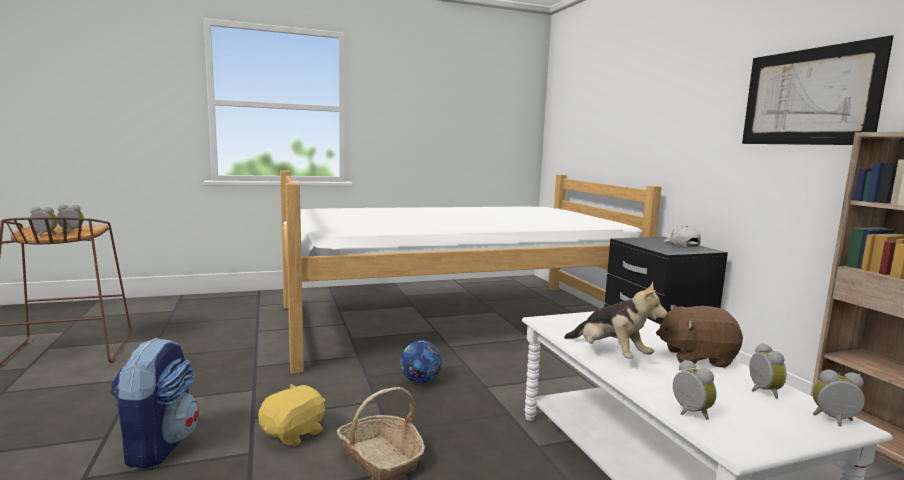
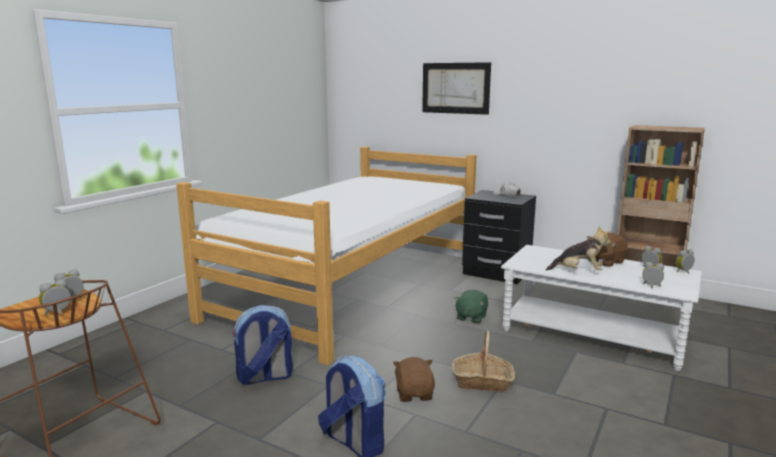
camera: 40 degrees left, 5 degrees up
(233, 362) = (264, 377): none -> backpack
(294, 433) = (414, 394): yellow plush toy -> brown plush toy
(420, 381) = (415, 334): football -> none
(516, 389) = (471, 317): none -> green plush toy
(808, 97) = (581, 100): picture -> picture (455, 88)

